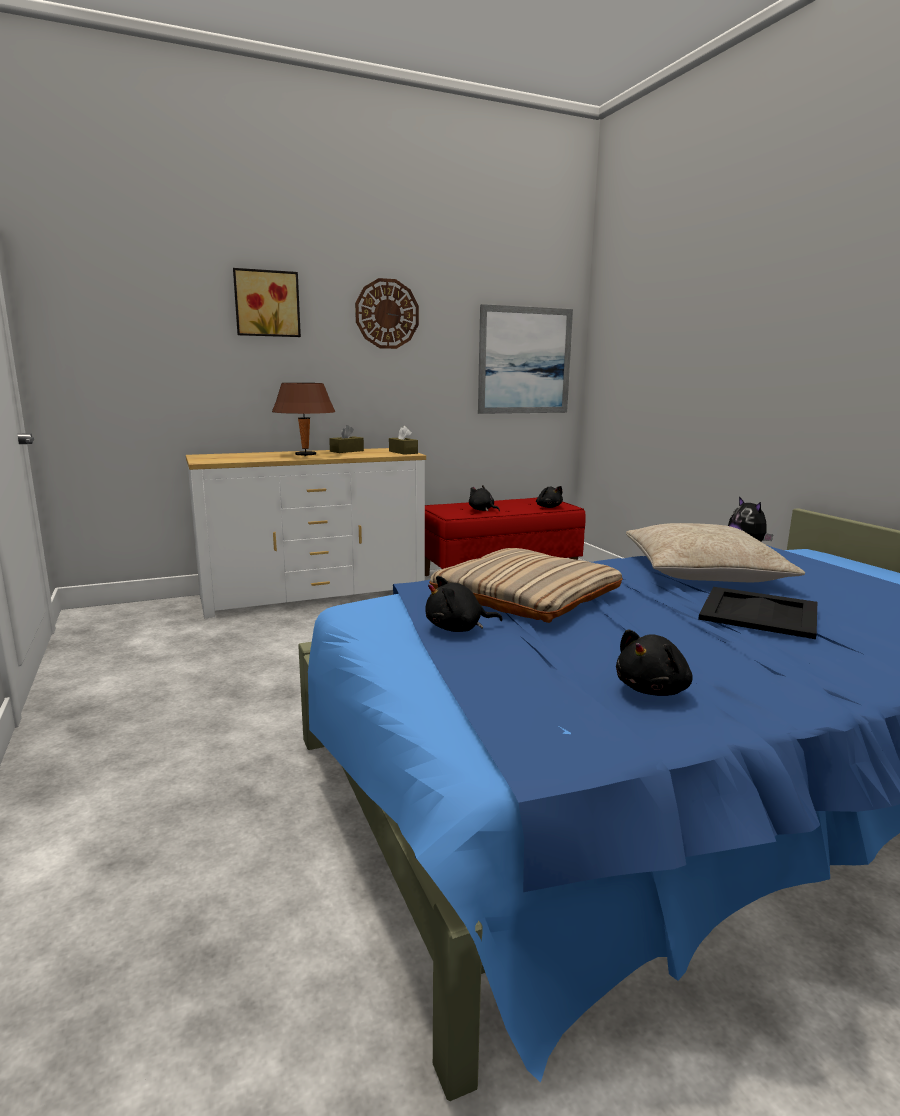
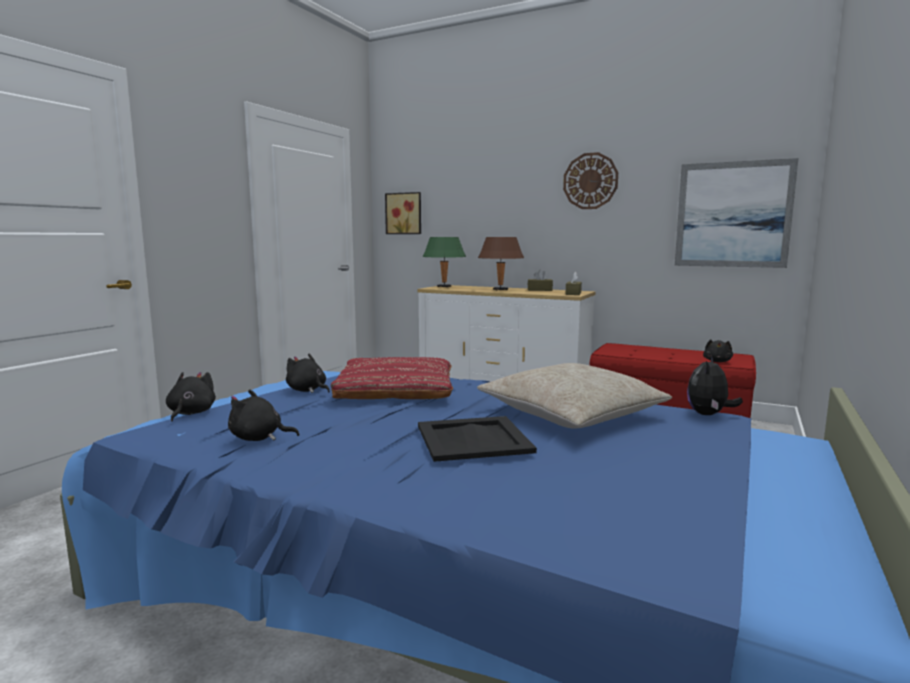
camera: 50 degrees right, 5 degrees down
(211, 458) = (444, 287): none -> green table lamp
(267, 303) = (500, 182): picture -> picture (404, 213)
(482, 510) = (644, 353): black plush toy -> black plush toy (190, 413)
(526, 596) = (396, 389): beige pillow -> red pillow

